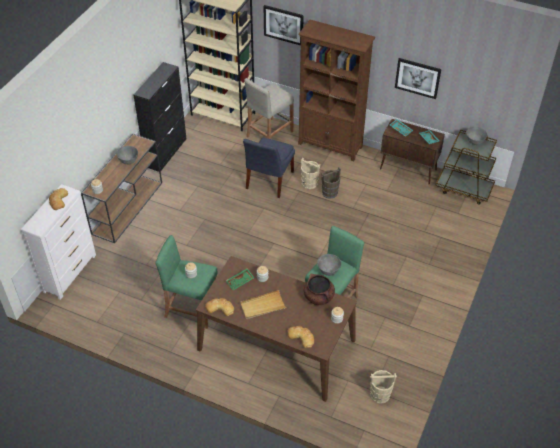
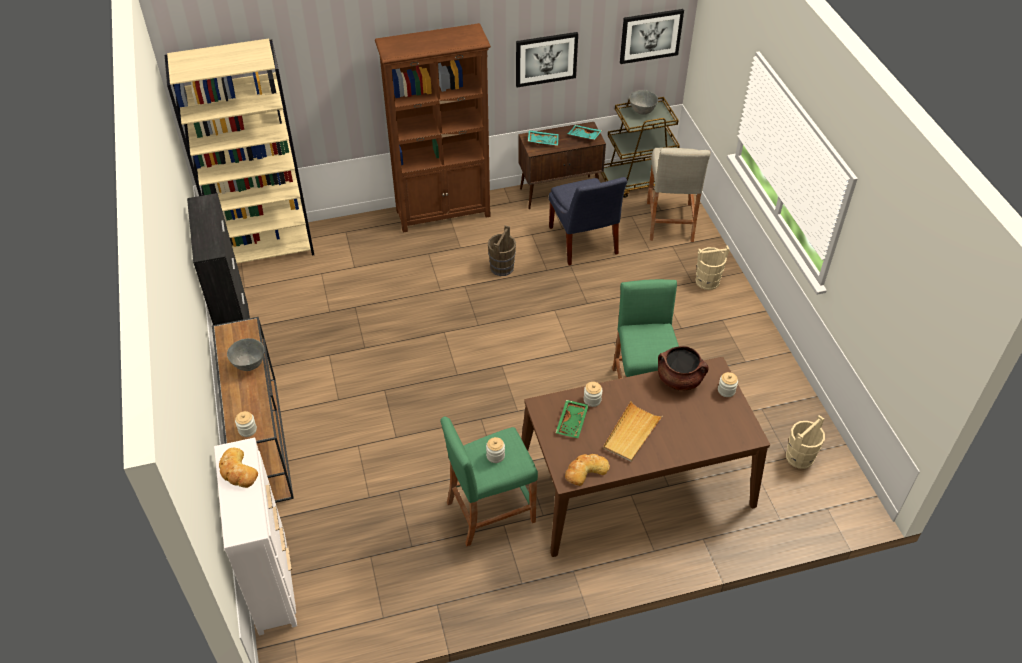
camera: 40 degrees left, 0 degrees up
(268, 181) = (415, 296): blue chair -> blue chair (583, 243)
(269, 134) = (353, 239): beige stool -> beige stool (669, 221)
(283, 24) = (331, 65): picture -> picture (650, 35)
(301, 337) = (714, 438): bread -> none
(309, 183) = (467, 270): beige bucket -> beige bucket (707, 281)
(328, 271) = (649, 345): grey bowl -> none

